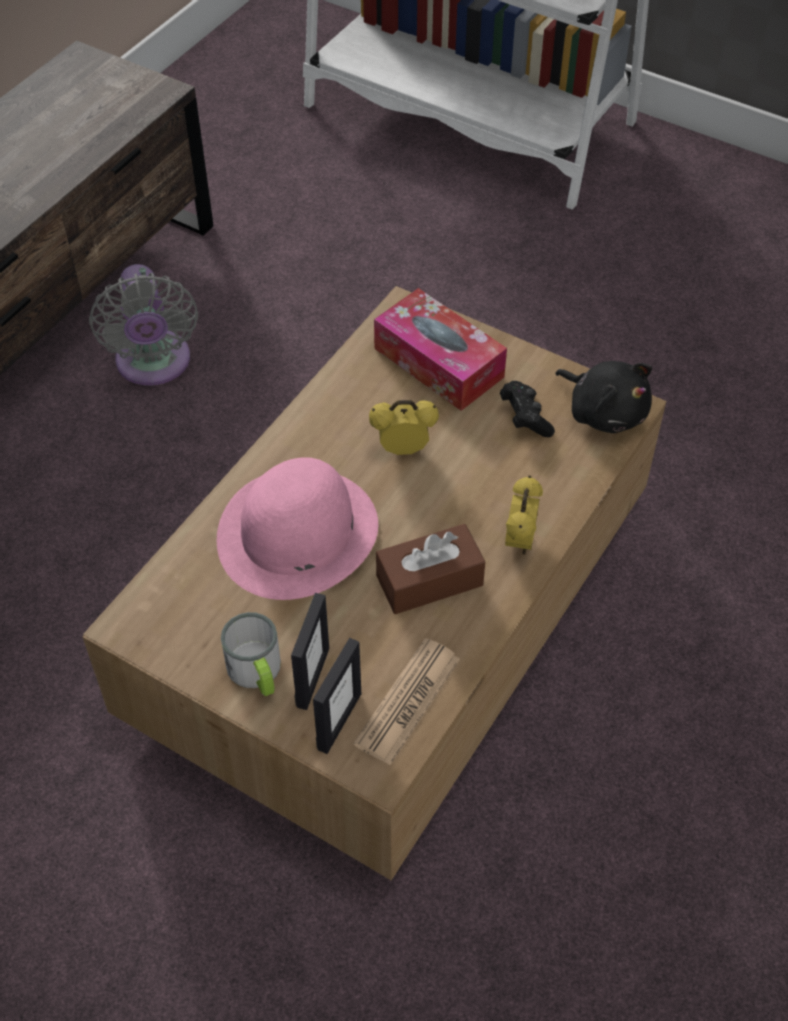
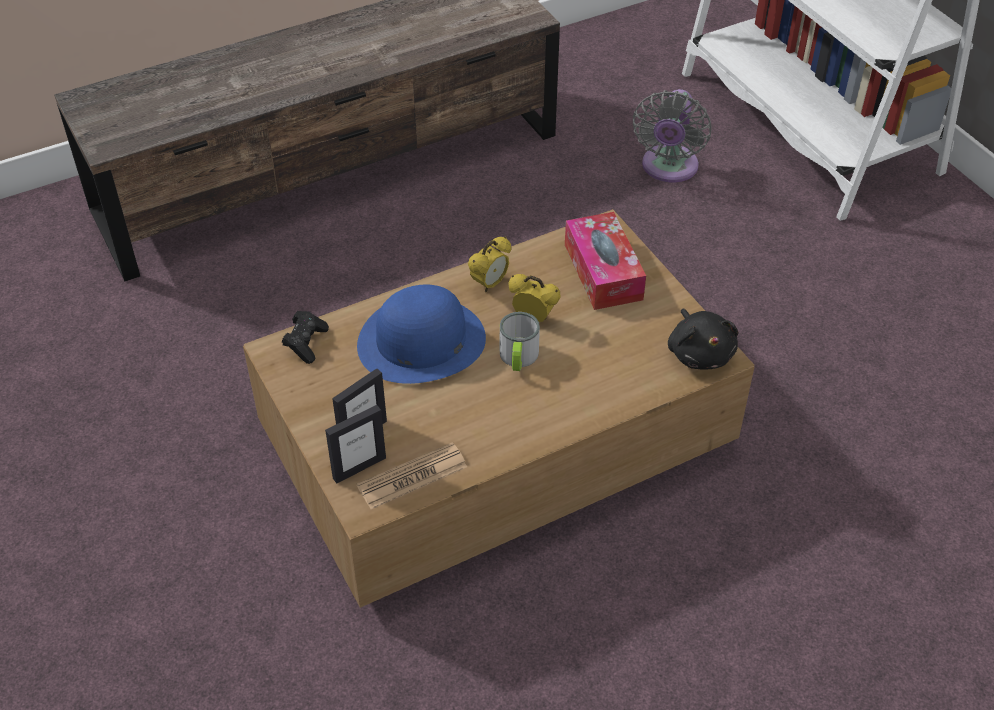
camera: 30 degrees right, 5 degrees down
(154, 365) = (447, 214): grey fan -> grey fan (668, 168)
(257, 673) = (330, 415): mug -> mug (518, 358)
(297, 533) = (421, 341): pink hat -> blue hat
(429, 580) = (485, 409): brown tissue box -> none
(520, 541) = (568, 412): alarm clock -> alarm clock (489, 284)
(525, 418) = (637, 333): black game controller -> black game controller (306, 343)

